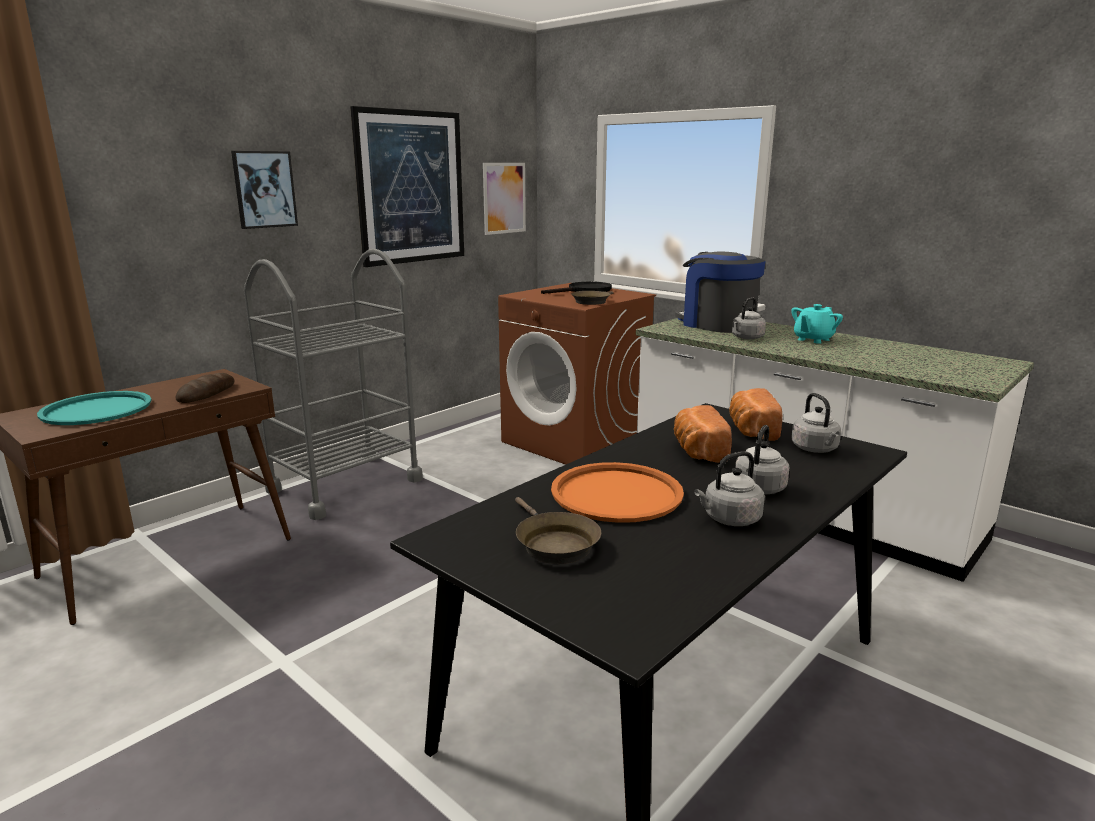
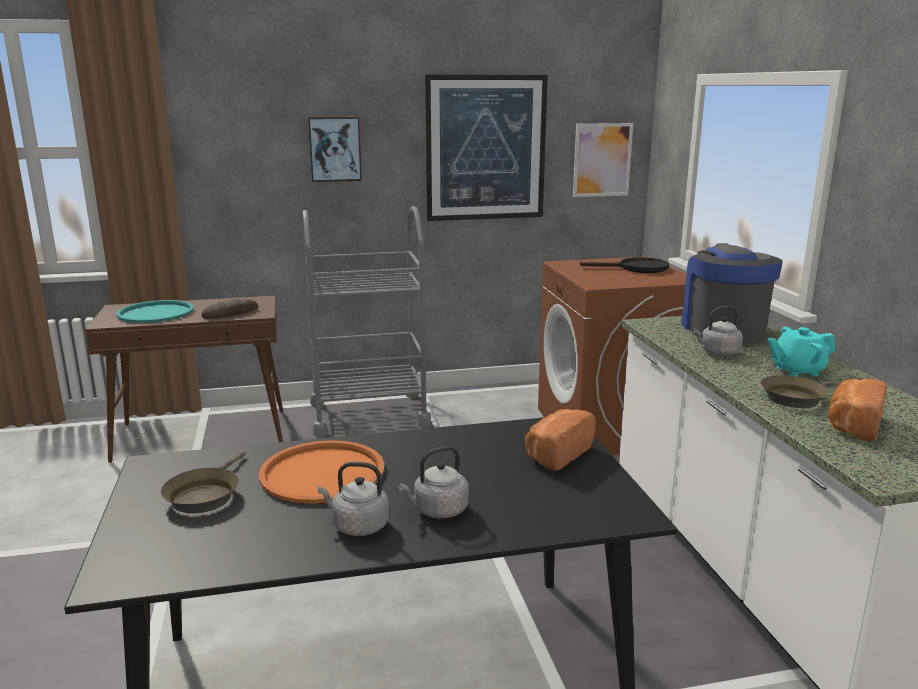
camera: 35 degrees right, 0 degrees up
(592, 301) = (615, 282): brown frying pan -> brown frying pan (797, 398)
(697, 451) = (462, 458): bread -> bread (852, 425)
(815, 449) = (578, 493): grey kettle -> none

